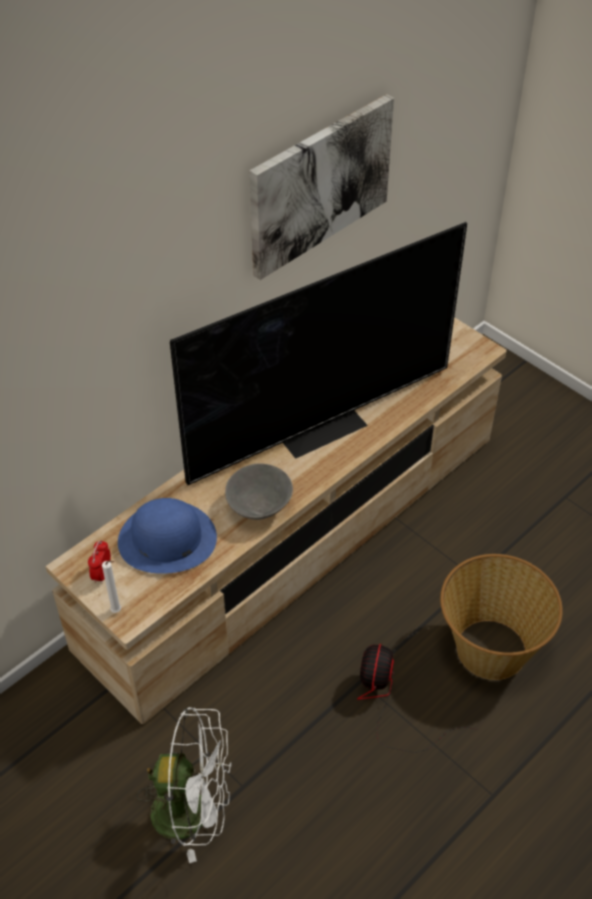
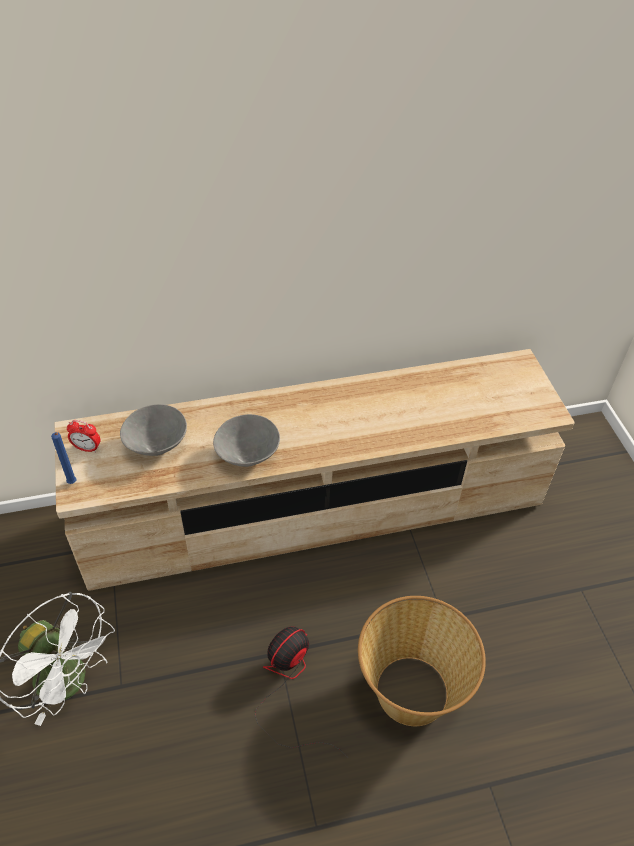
camera: 30 degrees right, 0 degrees up
(102, 573) = (87, 448): alarm clock -> alarm clock turned 120 degrees counterclockwise
(117, 611) = (73, 483): white candle -> blue candle
(166, 539) = (156, 445): blue hat -> grey bowl
(319, 184) = (409, 176): picture -> none
(321, 426) = (353, 413): television -> none

